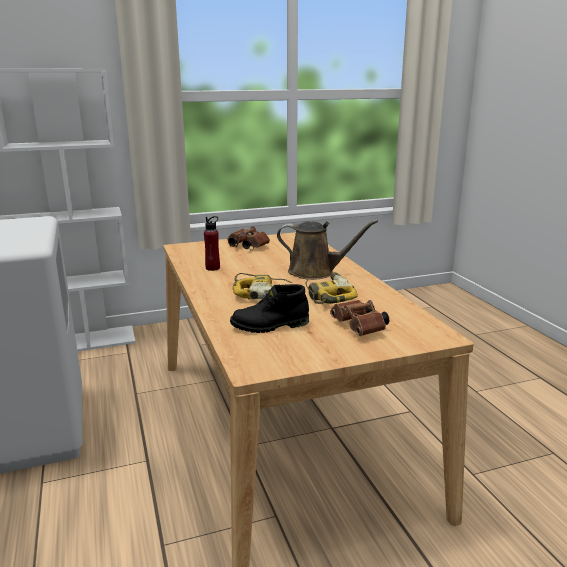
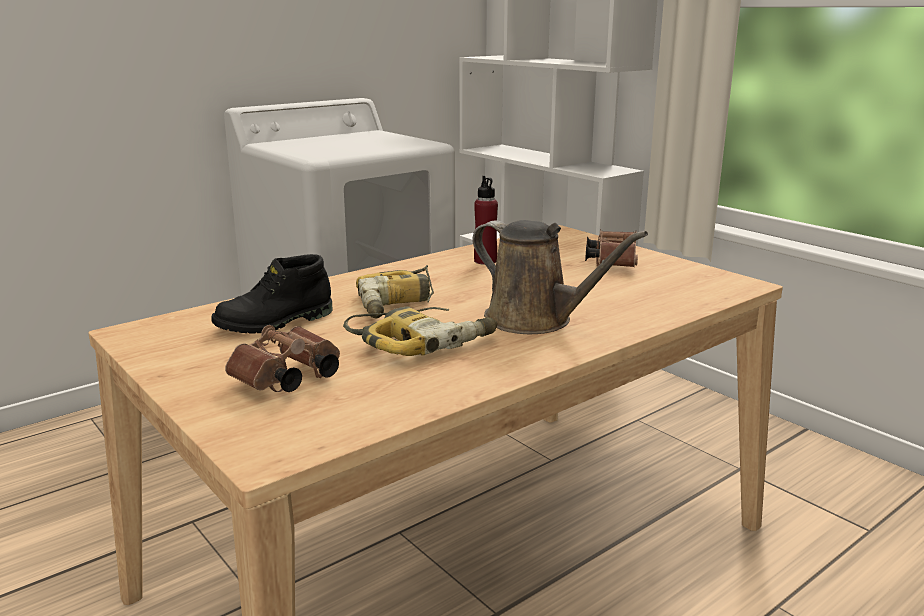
camera: 70 degrees right, 0 degrees up
(270, 326) = (275, 322): black boot -> black boot turned 90 degrees counterclockwise
(315, 272) = (535, 320): brown watering can -> brown watering can turned 45 degrees counterclockwise

